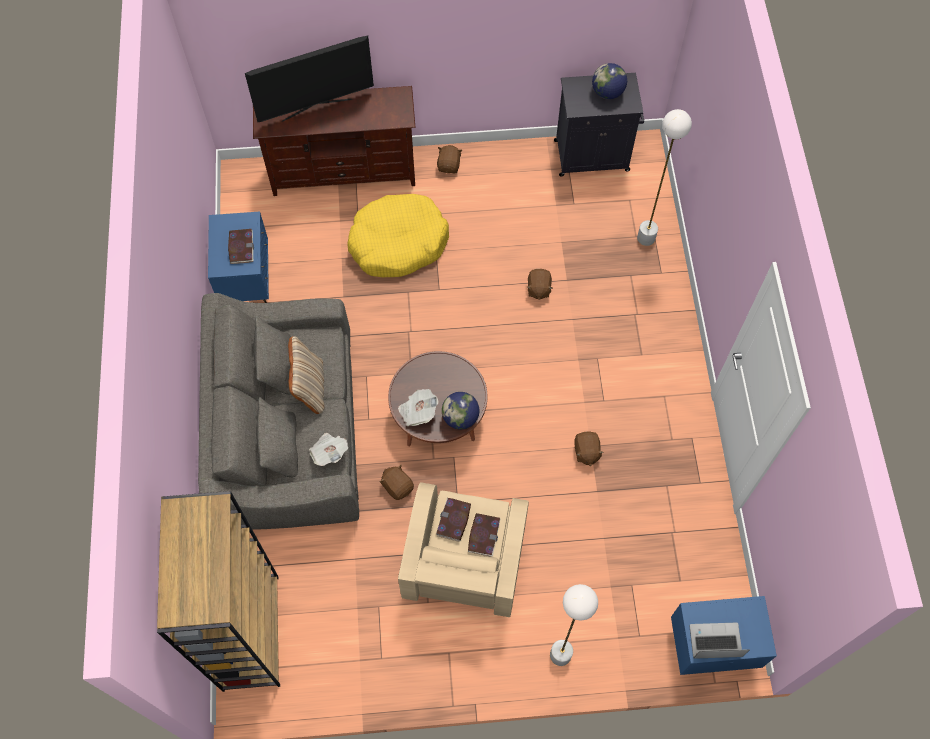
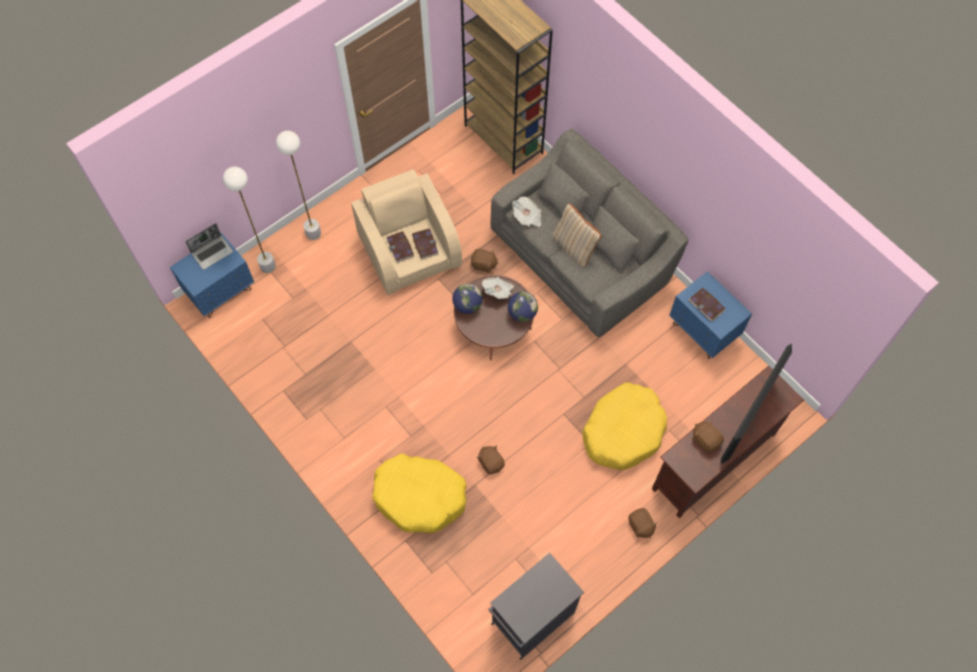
camera: 145 degrees right, 0 degrees up
(586, 452) = (375, 362): brown plush toy -> brown plush toy (706, 440)
(607, 92) = (533, 603): globe -> globe (522, 313)
(624, 300) = (419, 496): none -> yellow dog bed
(646, 238) = (436, 565): white floor lamp -> white floor lamp (268, 266)

